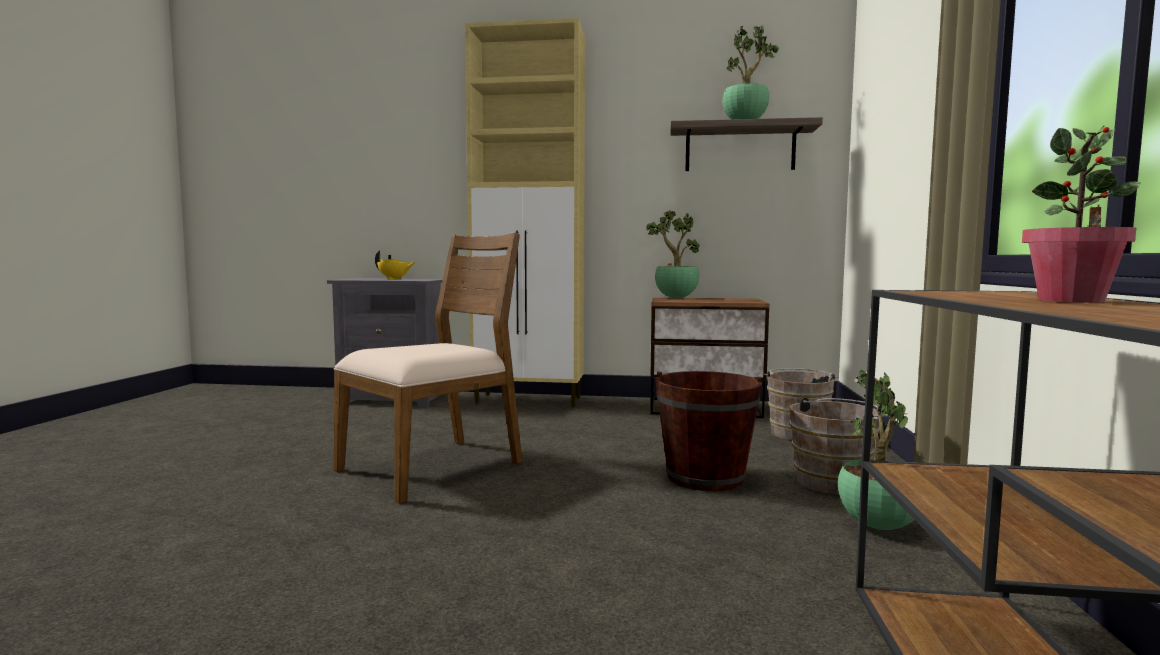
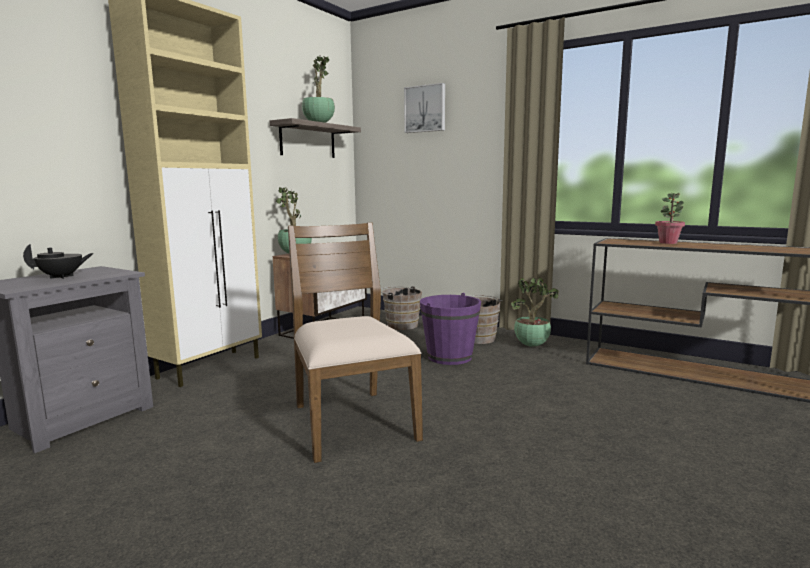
camera: 65 degrees left, 5 degrees up
(394, 279) = (62, 277): yellow teapot -> black teapot
(705, 477) = (449, 357): brown bucket -> purple bucket
(897, 61) = (425, 109): none -> picture

